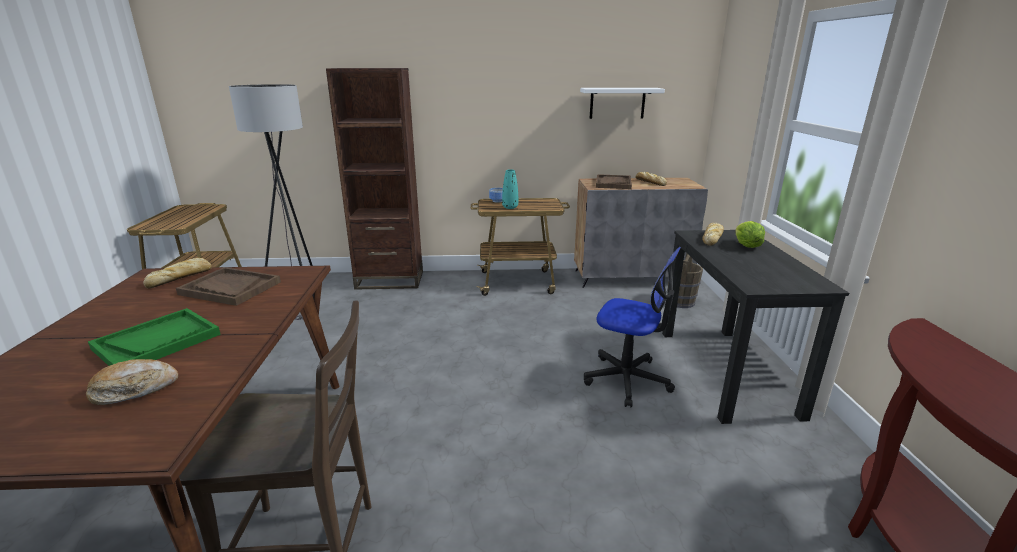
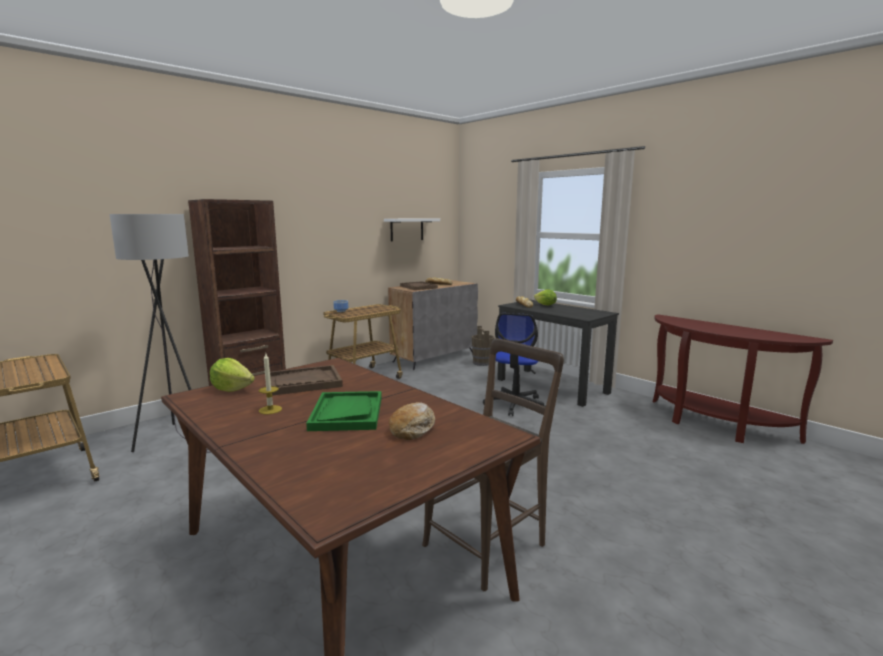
camera: 40 degrees left, 10 degrees down
(138, 312) = (270, 410): none -> candle
(181, 277) = (232, 389): bread -> lettuce
(510, 207) = (360, 313): turquoise vase -> none
(627, 379) = (515, 404): office chair -> office chair turned 120 degrees clockwise

